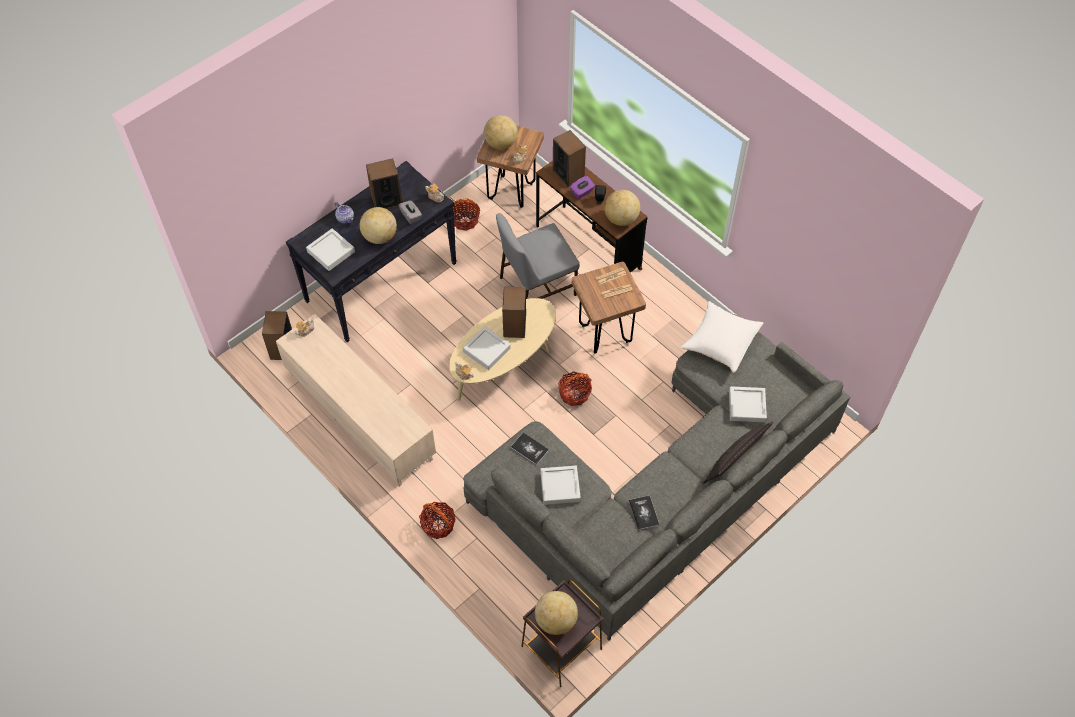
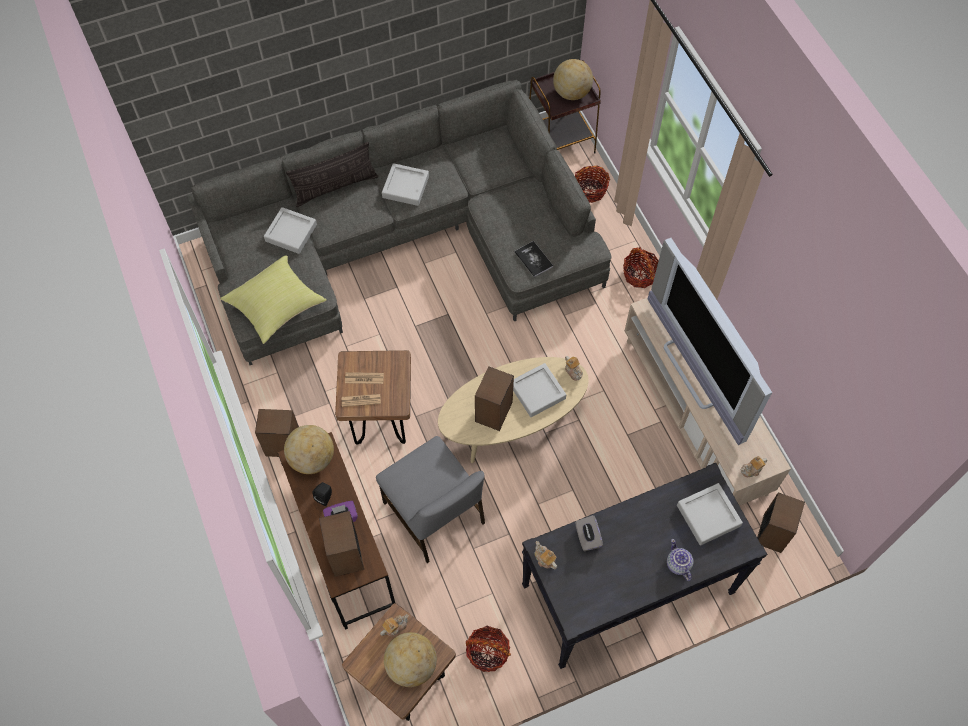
camera: 160 degrees left, 5 degrees up
(363, 389) = (696, 372): none -> television
(379, 236) = (638, 518): globe -> none
(386, 200) = (614, 575): speaker -> speaker (283, 445)
(536, 286) = (434, 515): grey chair -> grey chair turned 60 degrees clockwise
(560, 487) = (517, 215): grey tray -> grey tray (405, 187)
(574, 394) = (448, 363): basket -> basket (590, 190)
(644, 513) = (447, 168): book -> none
(720, 343) = (276, 307): white pillow -> yellow pillow

